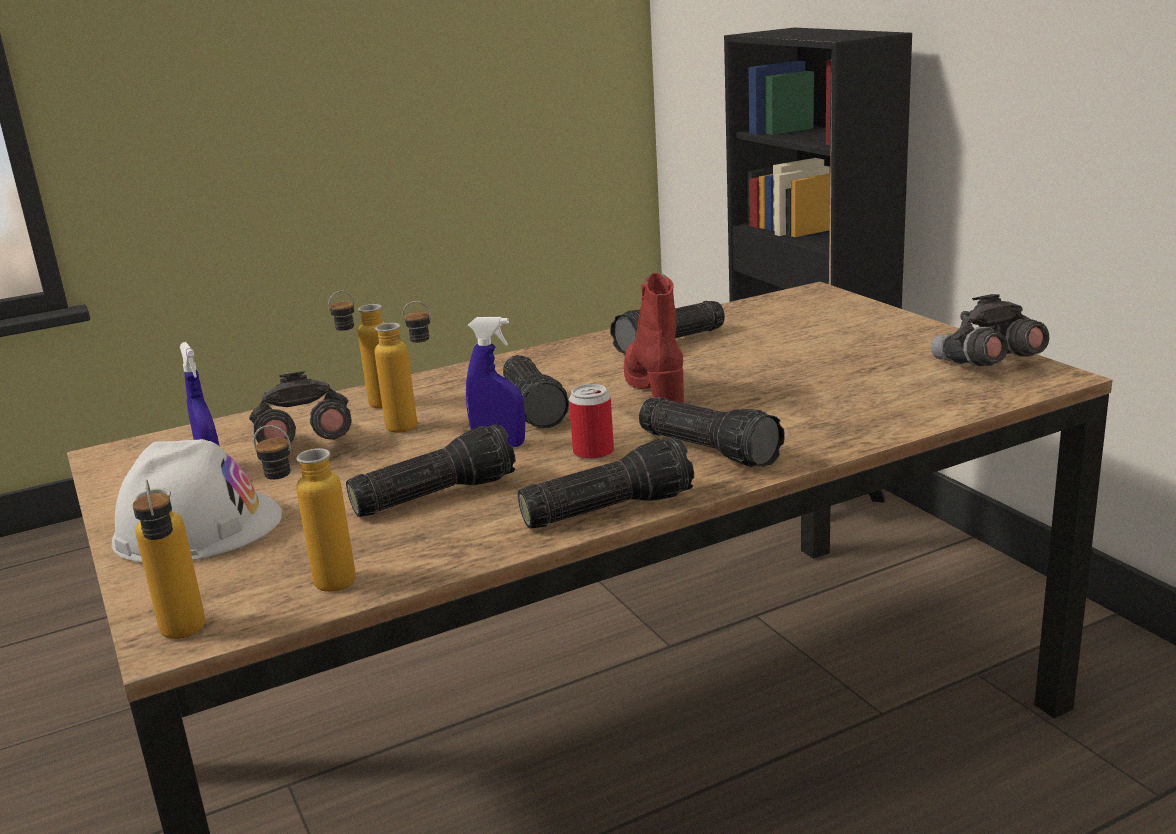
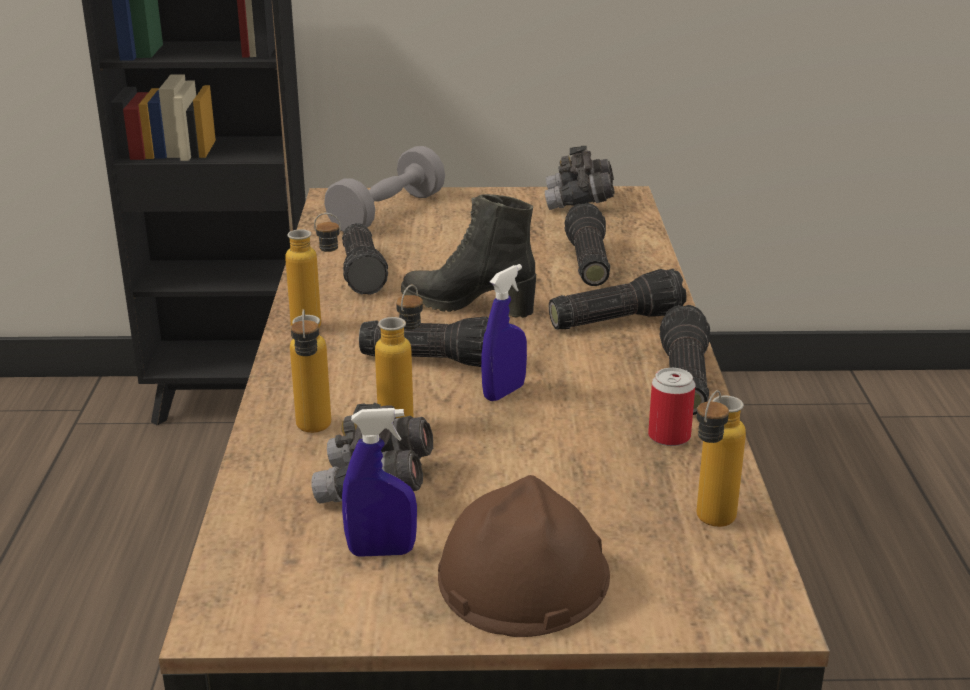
camera: 65 degrees left, 5 degrees up
(184, 638) = (765, 608): bottle -> bottle (319, 327)
(197, 527) = (522, 576): white hard hat -> brown hard hat
(434, 493) = (578, 441): flashlight -> flashlight (586, 262)
(593, 452) = (570, 359): can -> can (669, 437)
(656, 390) = (468, 305): red boot -> black boot
(811, 314) = (387, 213): none -> grey dumbbell

